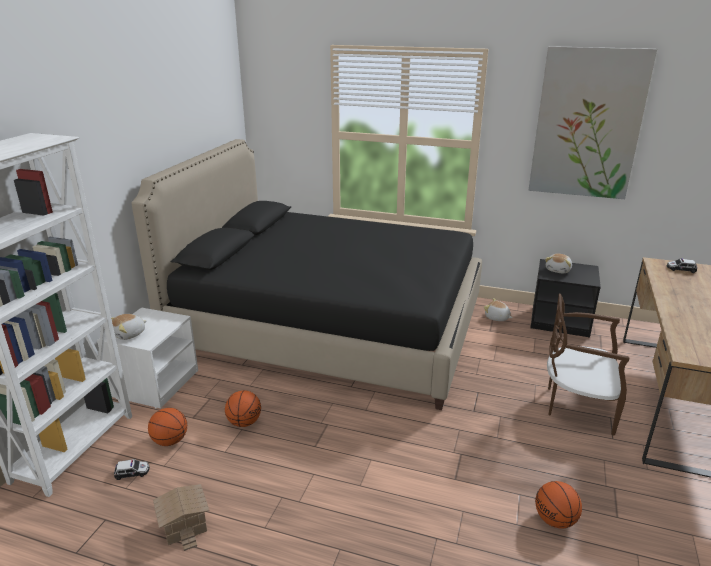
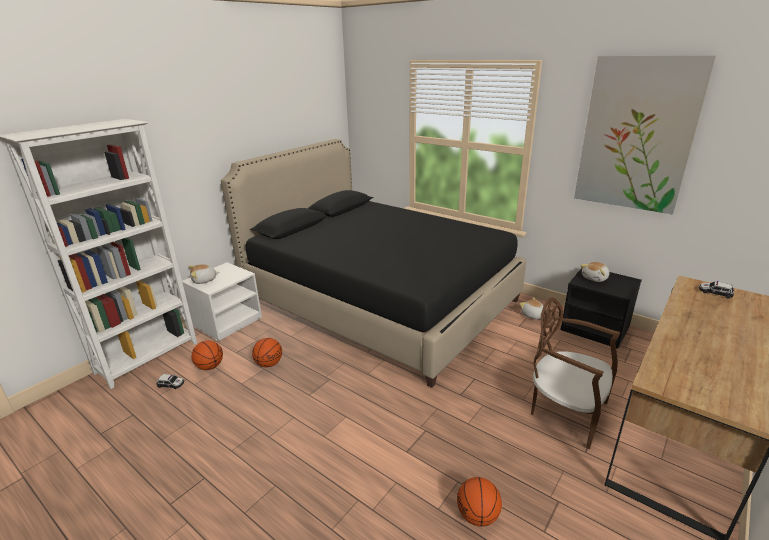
camera: 20 degrees right, 0 degrees up
(183, 524) = (178, 432): toy house -> none

